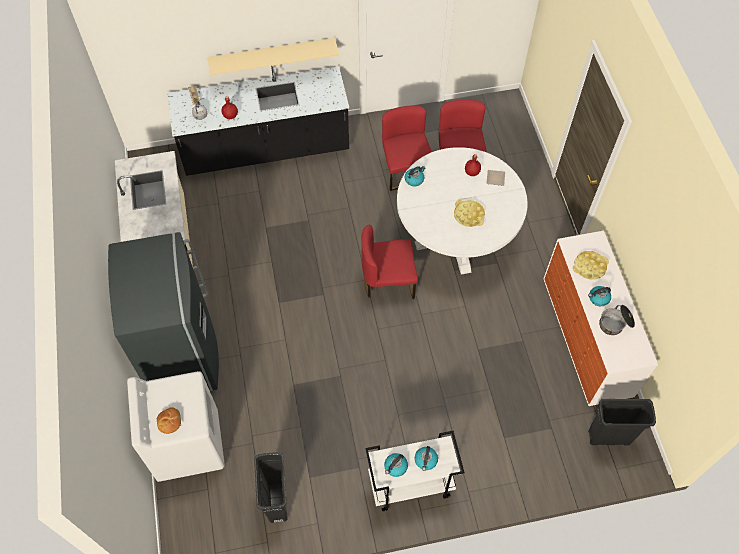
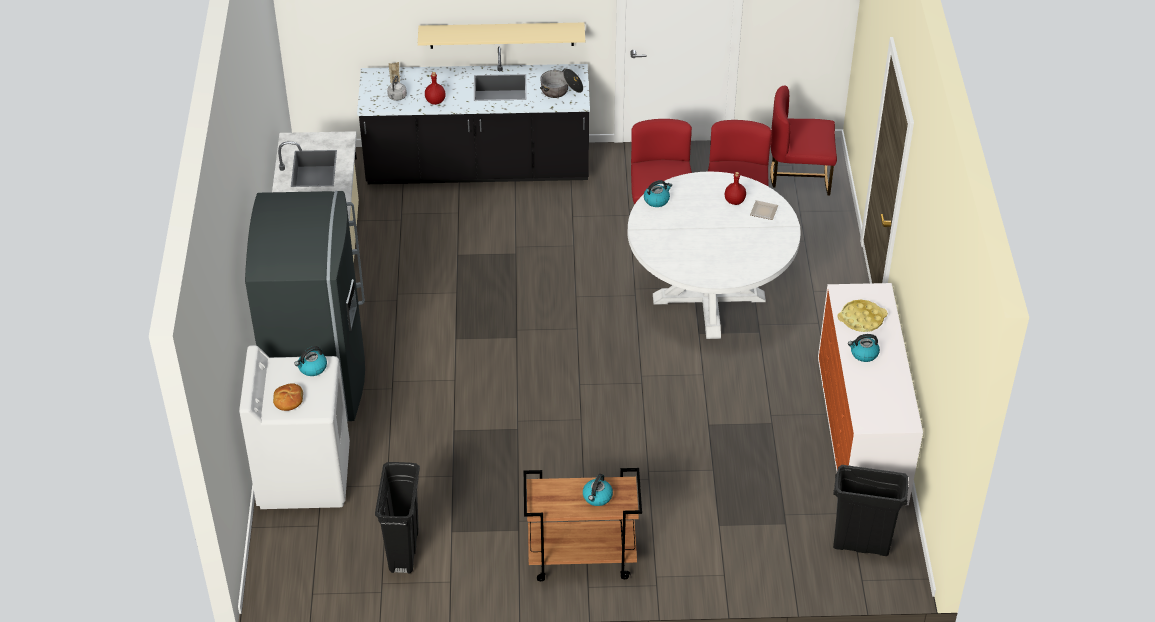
camera: 10 degrees right, 15 degrees down
(388, 281) = (606, 334): red chair -> red chair (800, 175)
(395, 467) = (557, 498): kettle -> kettle (312, 368)
(410, 485) = (581, 559): white cart -> brown cart
(469, 215) = (718, 246): yellow tray -> none
(615, 323) = (879, 383): cooking pot -> cooking pot (561, 90)

